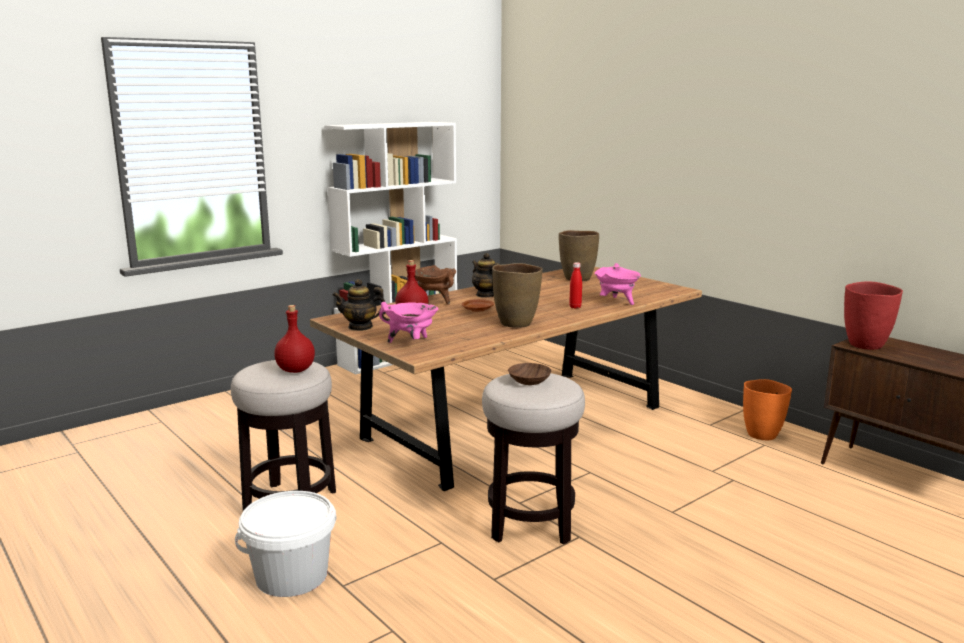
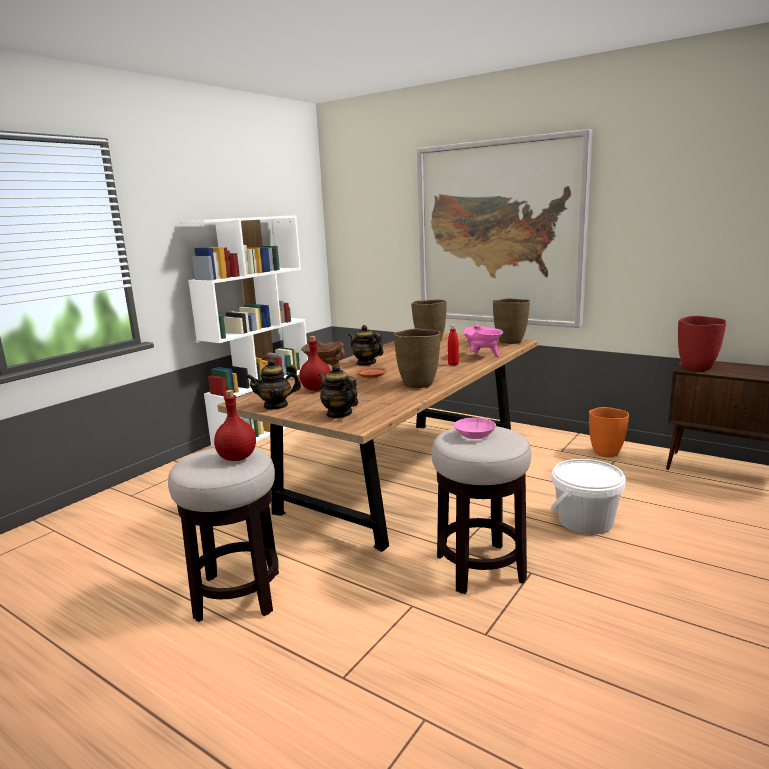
camera: 15 degrees left, 0 degrees up
(291, 576) = (282, 679): white bucket -> white bucket (585, 521)
(411, 343) = (339, 414): pink cooking pot -> teapot
(528, 381) = (474, 435): brown bowl -> pink bowl
(667, 289) = (510, 342): none -> brown vase
(676, 160) = (499, 233): none -> picture

